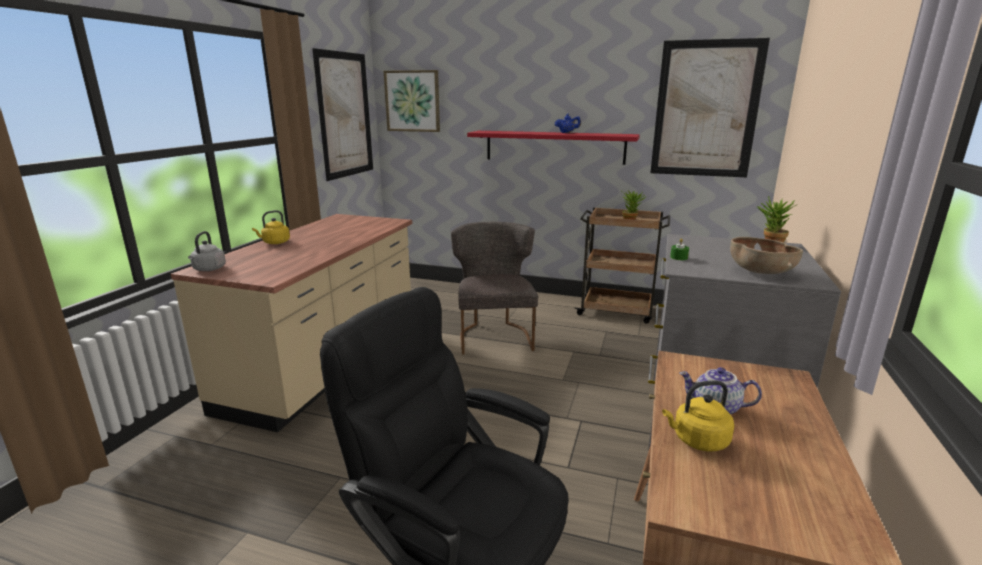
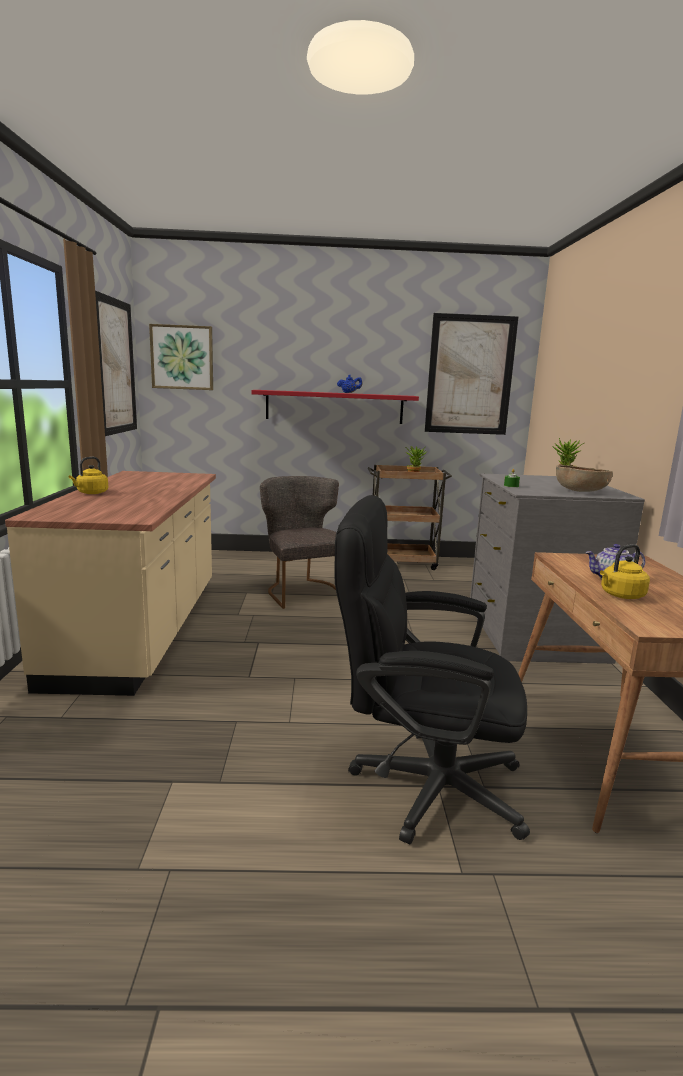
camera: 20 degrees left, 5 degrees down
(208, 269) = (49, 515): grey kettle -> none

